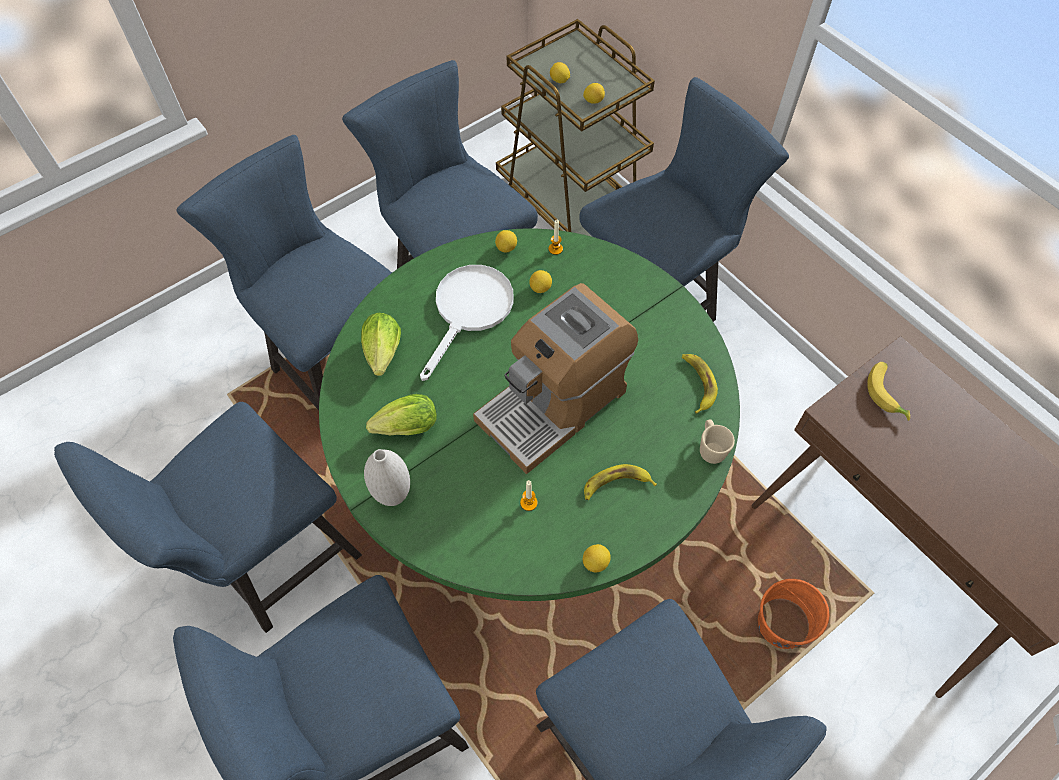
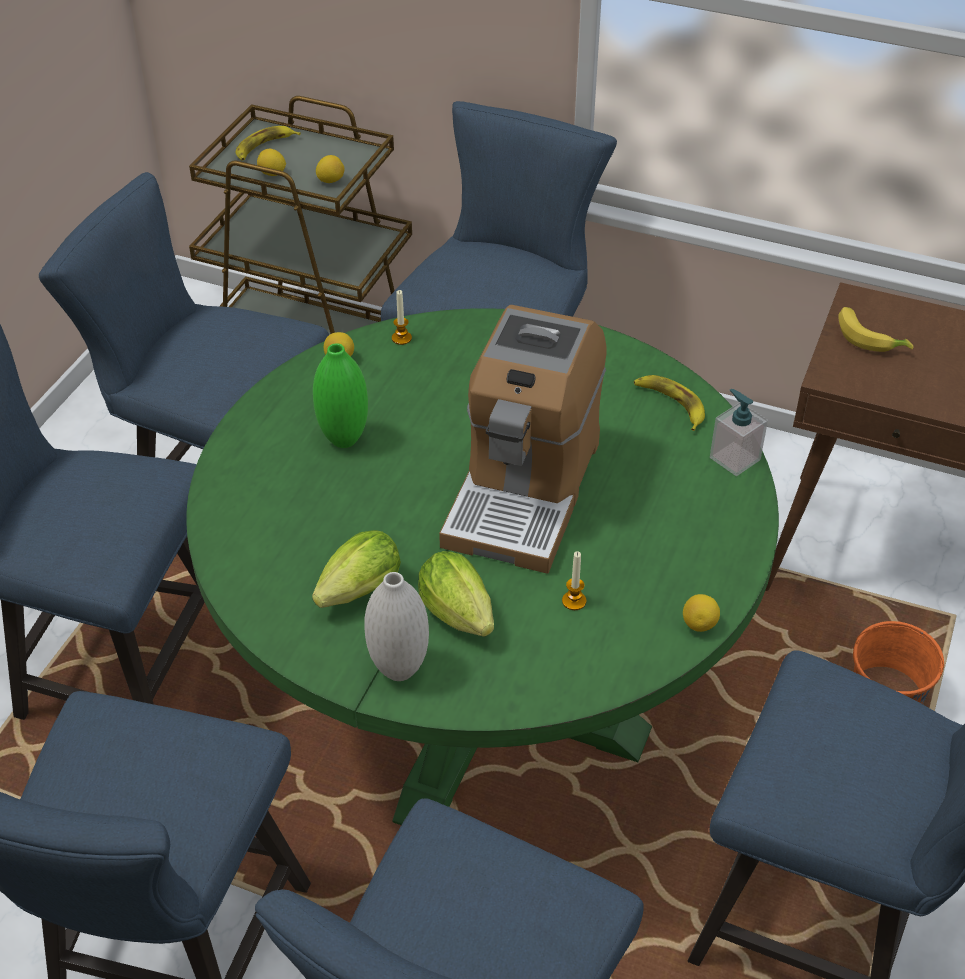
camera: 30 degrees left, 15 degrees down
(383, 356) = (267, 529): lettuce -> lettuce (461, 617)
(469, 311) = (344, 439): white frying pan -> green vase
(540, 288) = (414, 383): lemon -> none
(616, 485) = (660, 538): banana -> banana (264, 147)
(710, 448) = (734, 458): beige mug -> soap dispenser

